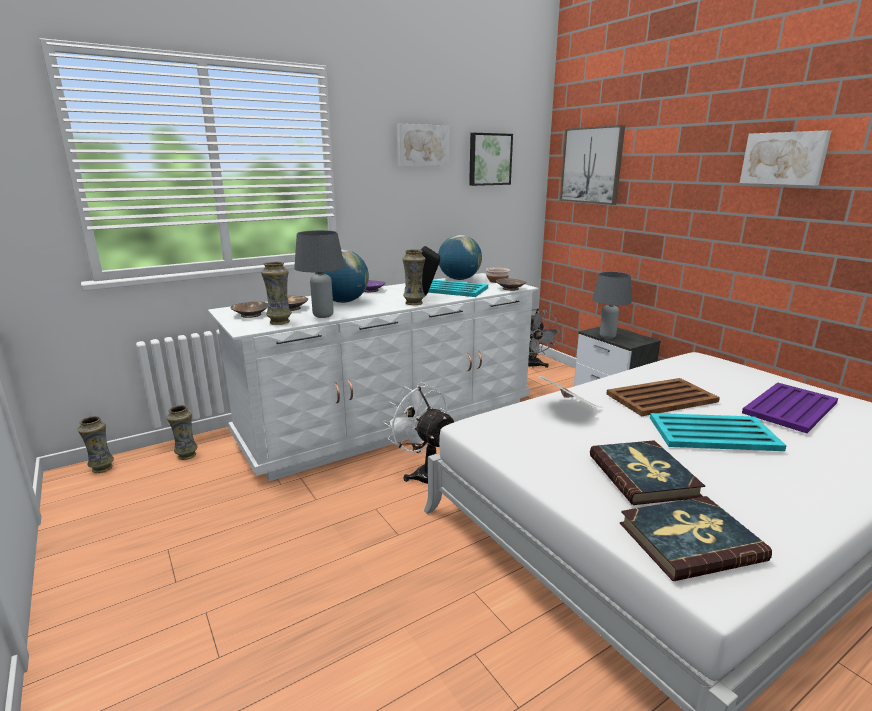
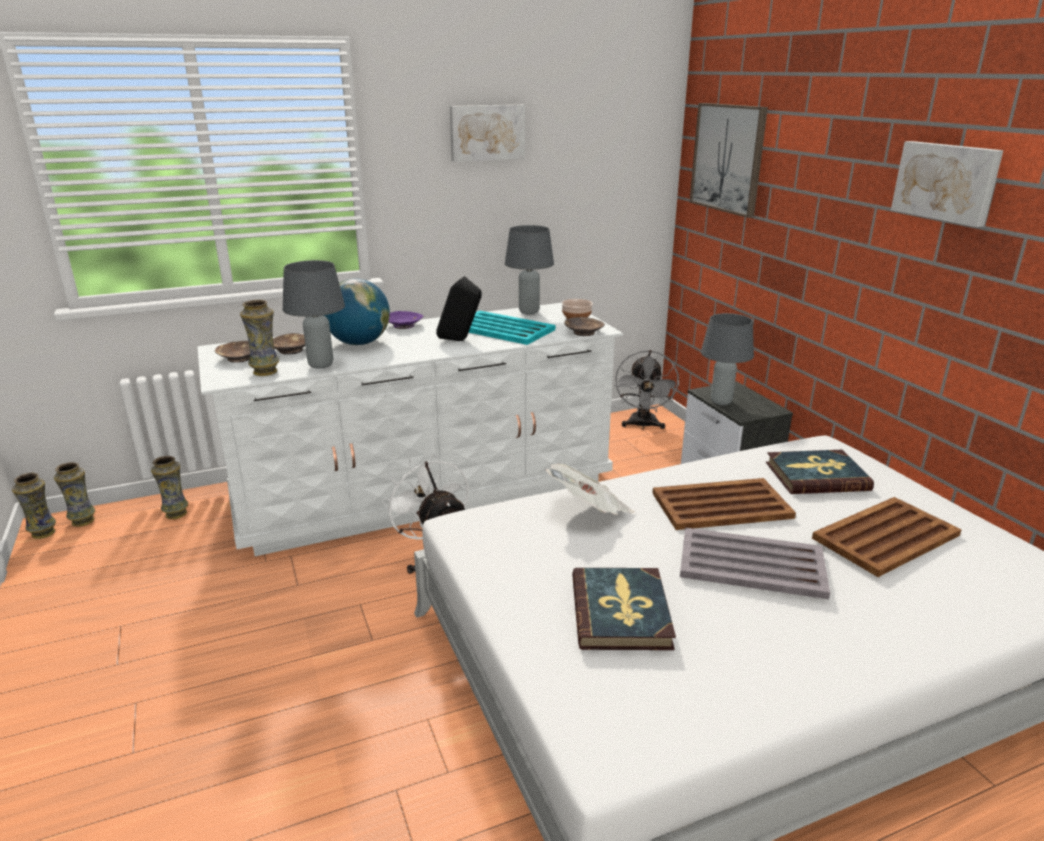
camera: 10 degrees right, 5 degrees up
(414, 303) = (442, 351): vase -> vase (43, 533)
(459, 279) = (529, 312): globe -> grey table lamp
(489, 159) = (587, 146): picture -> none
(689, 541) = (619, 703): book -> book (816, 476)
(714, 433) = (753, 564): turquoise tray -> grey tray
(789, 408) = (884, 537): purple tray -> brown tray

